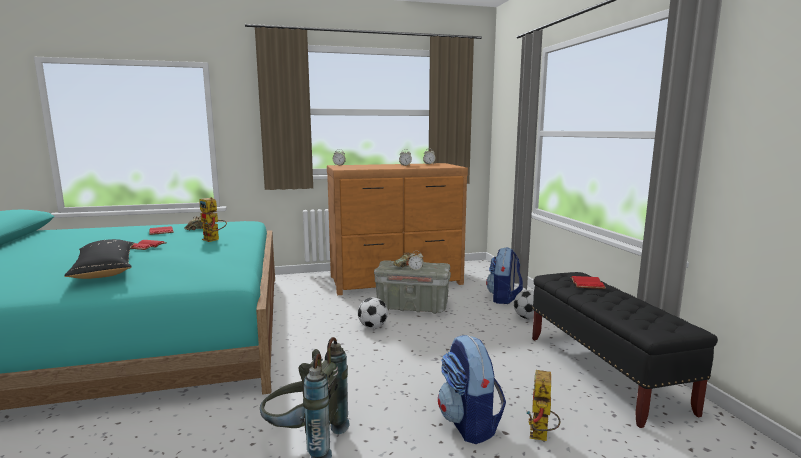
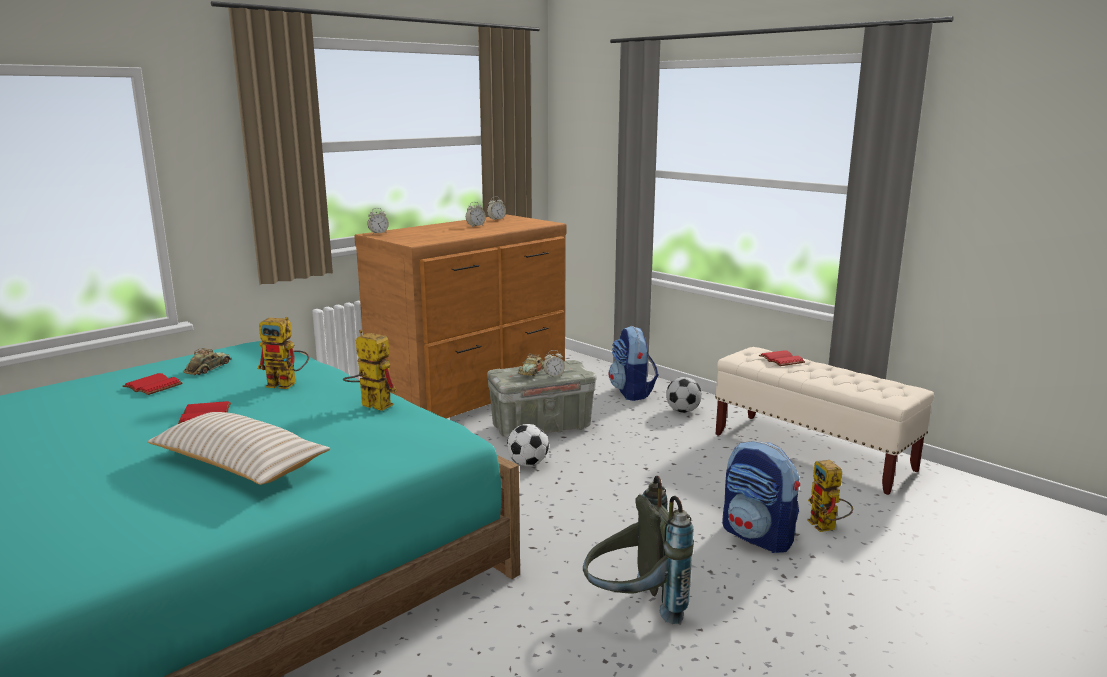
camera: 30 degrees left, 5 degrees up
(105, 269) = (239, 464): black pillow -> beige pillow
(223, 255) = (370, 405): none -> toy robot
(604, 372) = (812, 452): black bench -> beige bench

